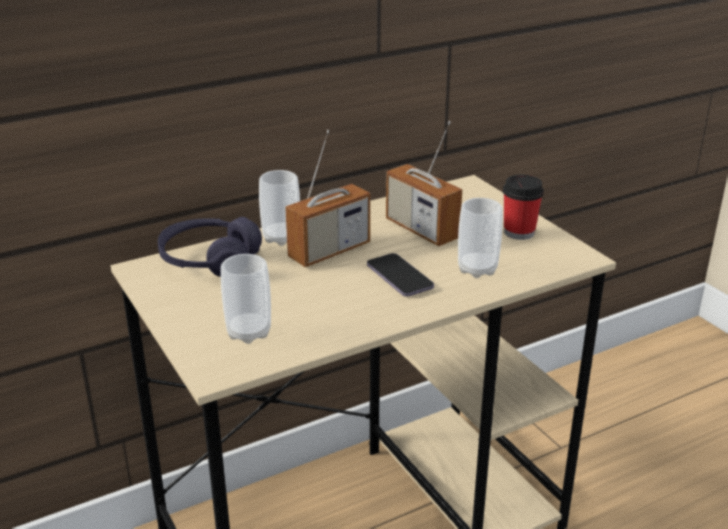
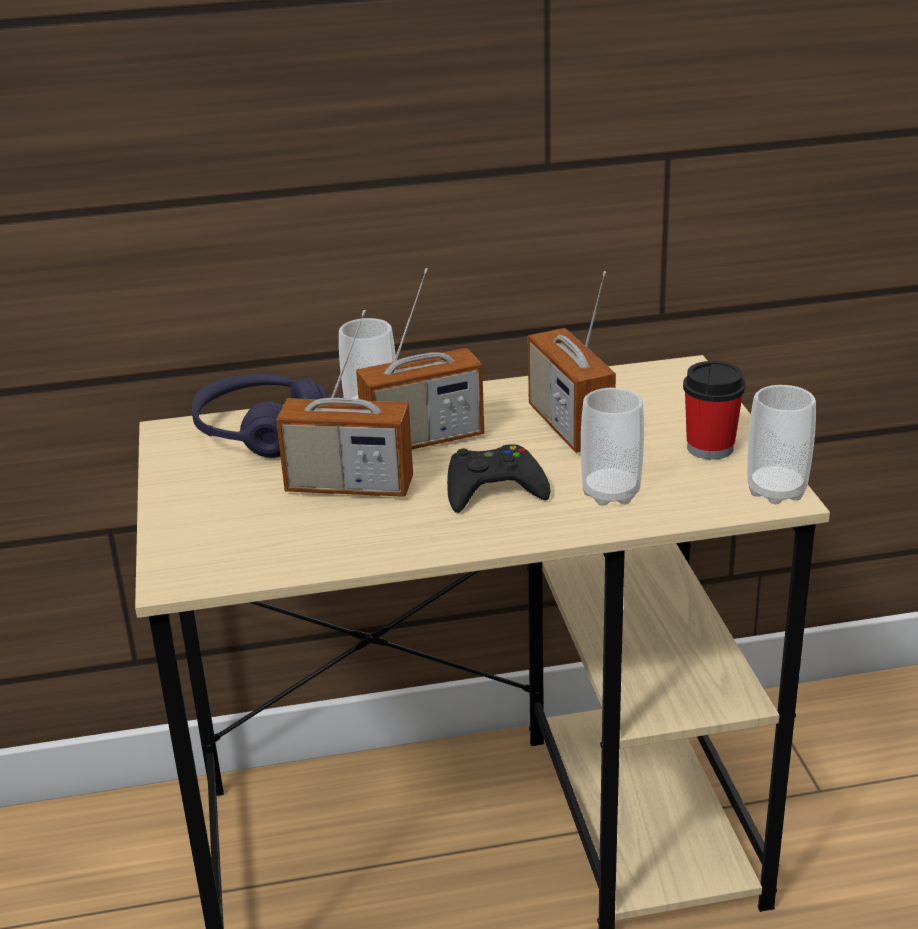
camera: 20 degrees right, 0 degrees up
(249, 332) = (248, 534): cup -> cup (776, 491)
(299, 289) = (349, 486): none -> radio
(399, 277) = (493, 489): phone -> black game controller

